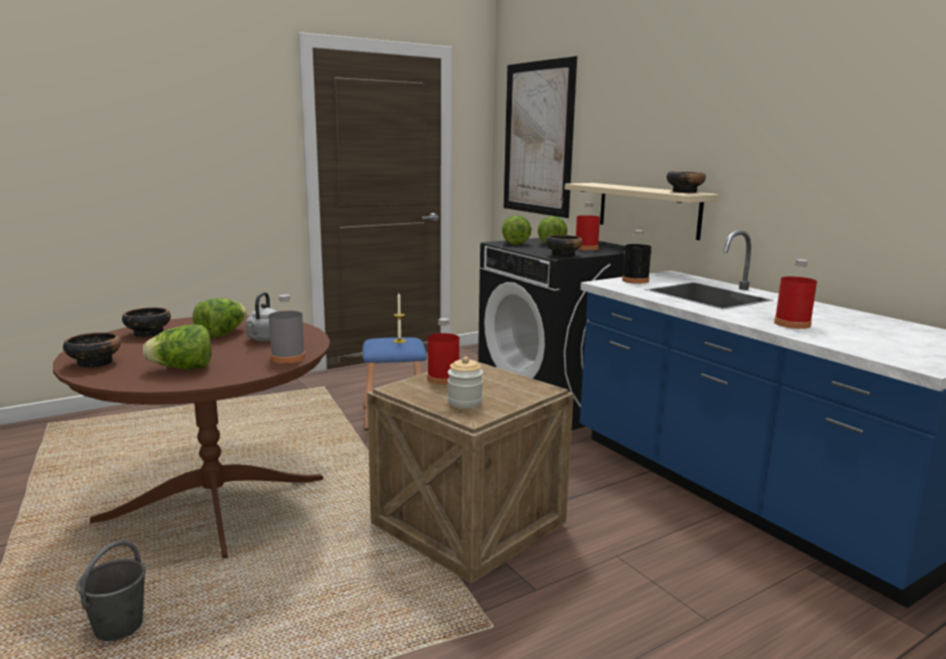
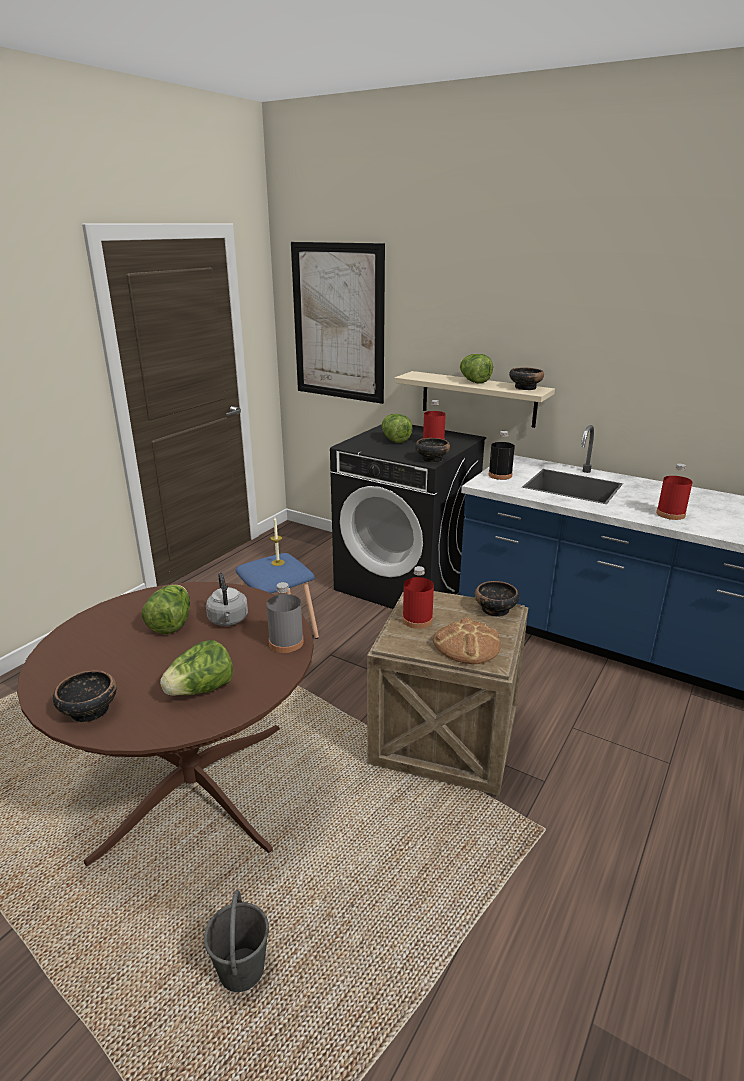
camera: 25 degrees left, 10 degrees up
(148, 334) = (86, 645): bowl -> bowl (495, 610)
(465, 402) = (466, 645): jar -> bread
(515, 243) = (363, 443): lettuce -> lettuce (473, 381)

